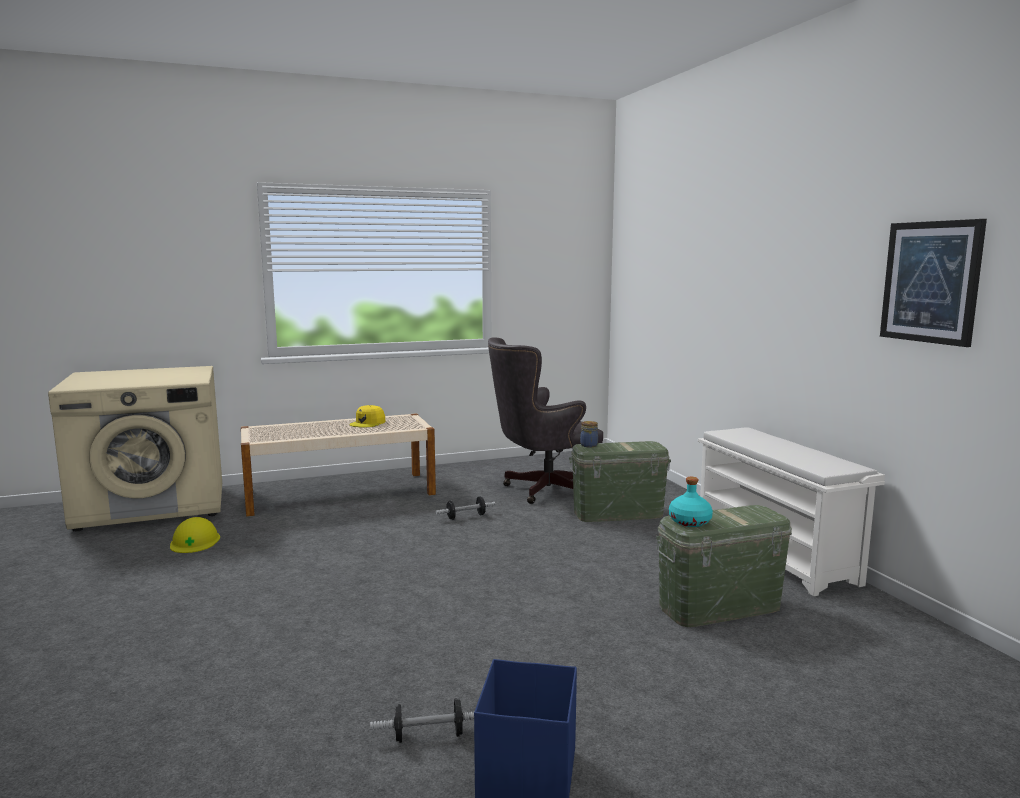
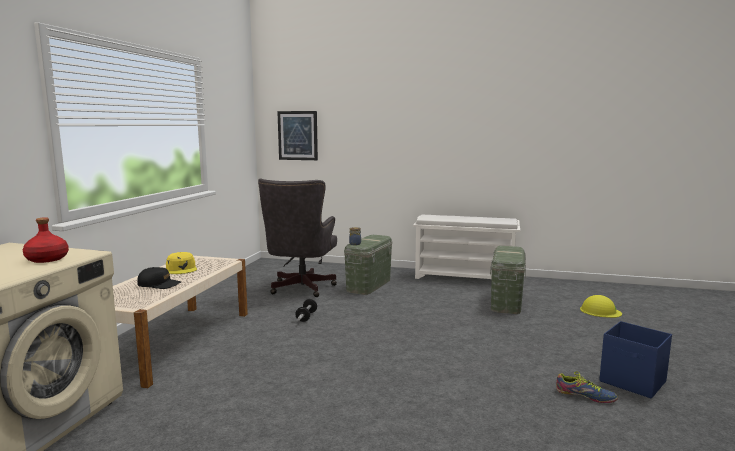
camera: 55 degrees left, 0 degrees up
(168, 379) = (46, 259): none -> red bottle
(195, 541) = (166, 423): yellow hard hat -> yellow hard hat (600, 311)
(314, 430) = (159, 285): none -> black cap
(428, 735) = (585, 395): dumbbell -> shoe
(690, 522) = (508, 258): turquoise bottle -> none
(931, 282) = (537, 126): picture -> picture (298, 135)

